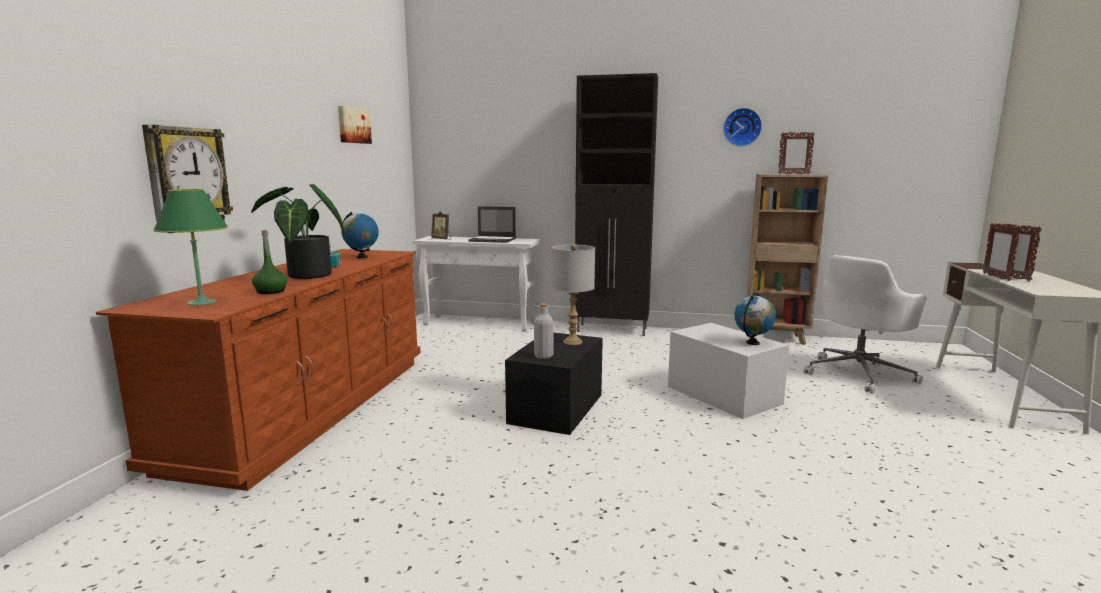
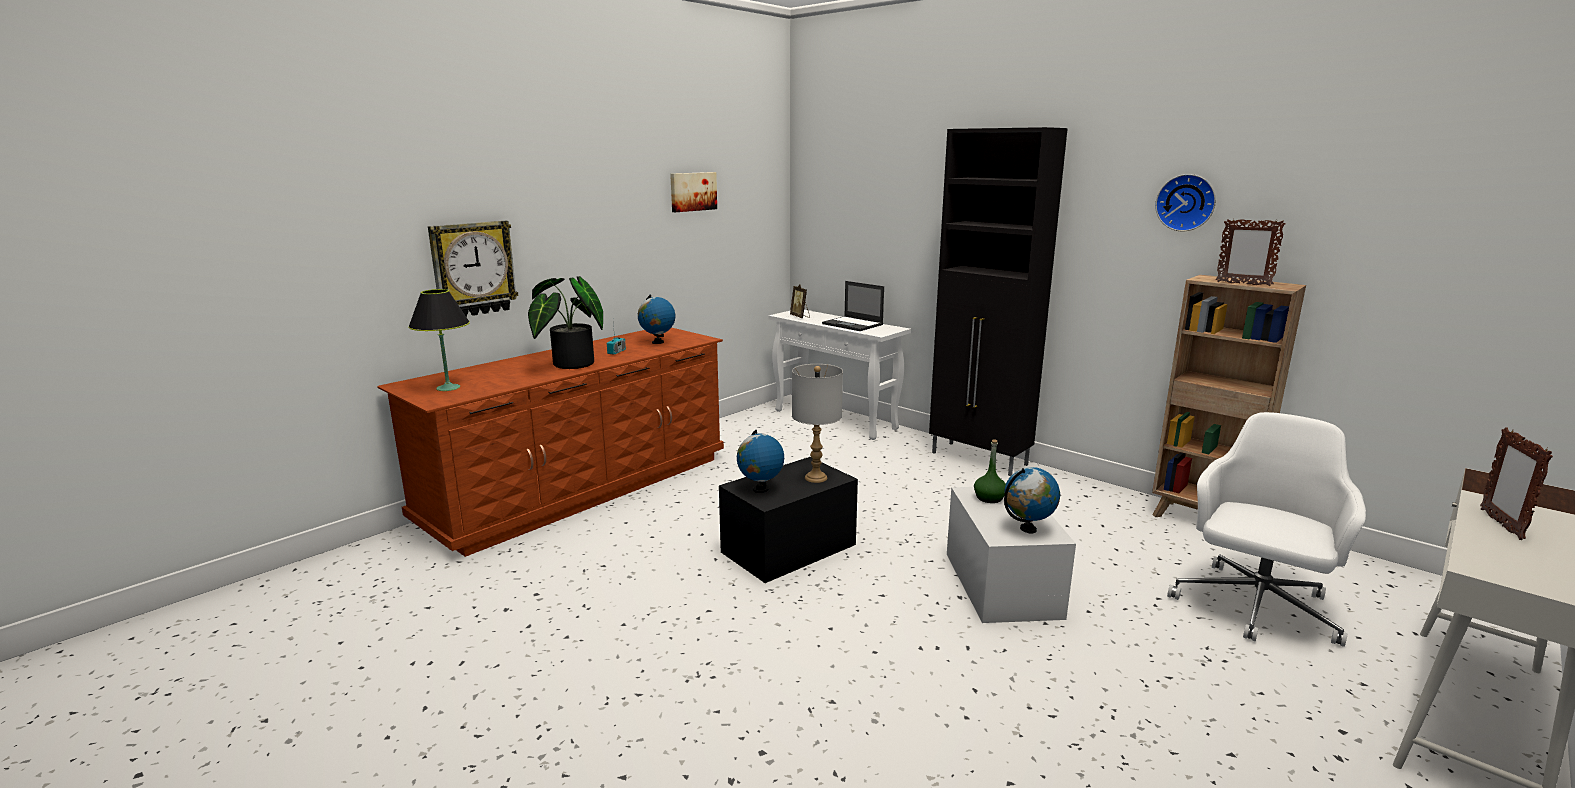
camera: 30 degrees right, 5 degrees up
(202, 302) = (448, 388): green table lamp -> black table lamp
(271, 291) = (512, 382): green bottle -> green bottle (989, 498)
(543, 356) = (760, 489): grey bottle -> globe
(859, 374) = (1254, 608): white office chair -> white office chair turned 135 degrees clockwise
(996, 277) = (1472, 518): picture frame -> none

